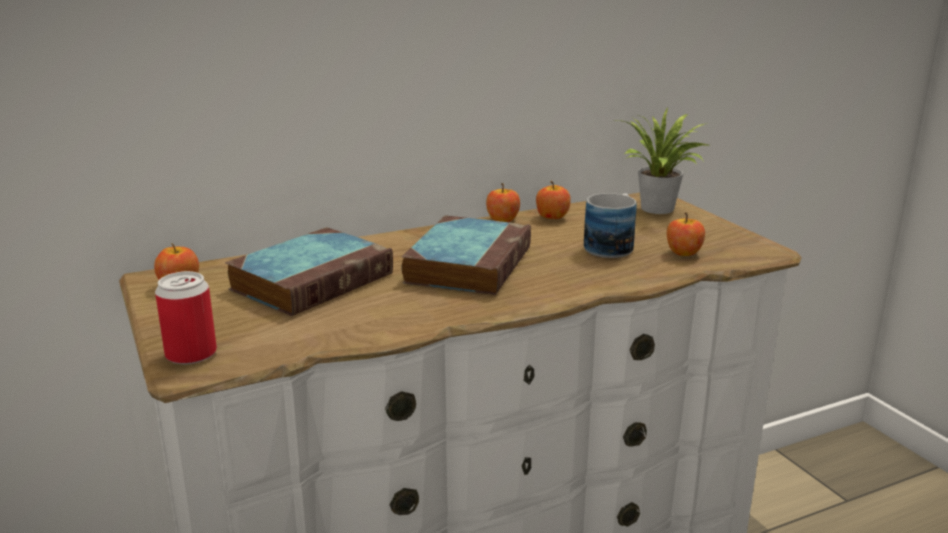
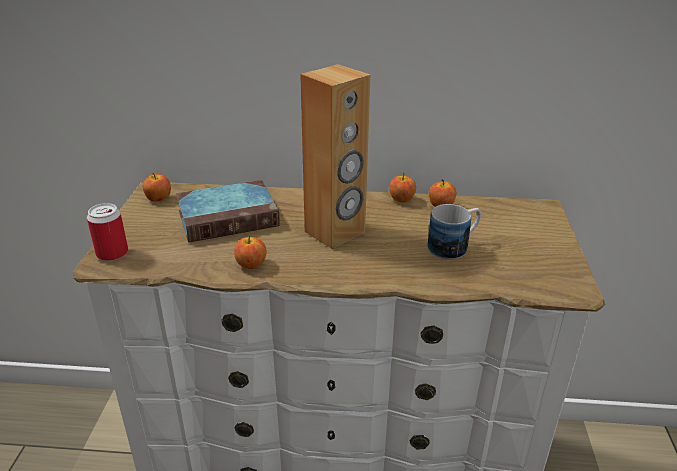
camera: 30 degrees right, 10 degrees up
(468, 263) = (335, 232): book -> brown speaker
(659, 210) = (533, 221): potted plant -> none
(683, 253) = (501, 270): apple -> apple (251, 264)

